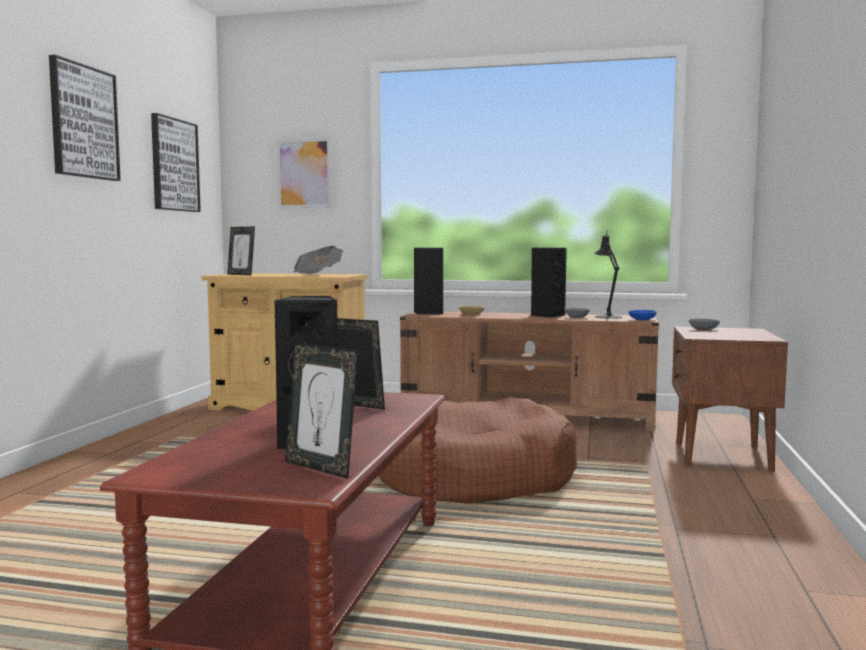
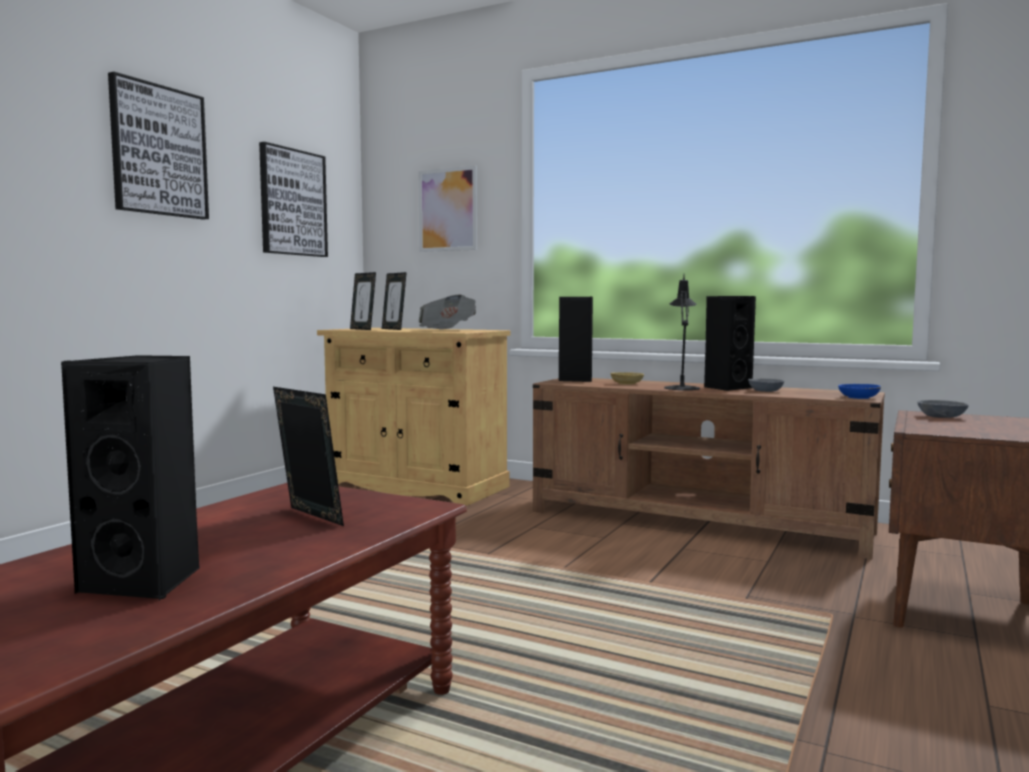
camera: 15 degrees right, 0 degrees up
(321, 468) = (63, 644): picture frame -> picture frame (394, 329)
(472, 477) = (561, 613): brown dog bed -> none
(607, 316) = (810, 392): black table lamp -> black table lamp (681, 387)

